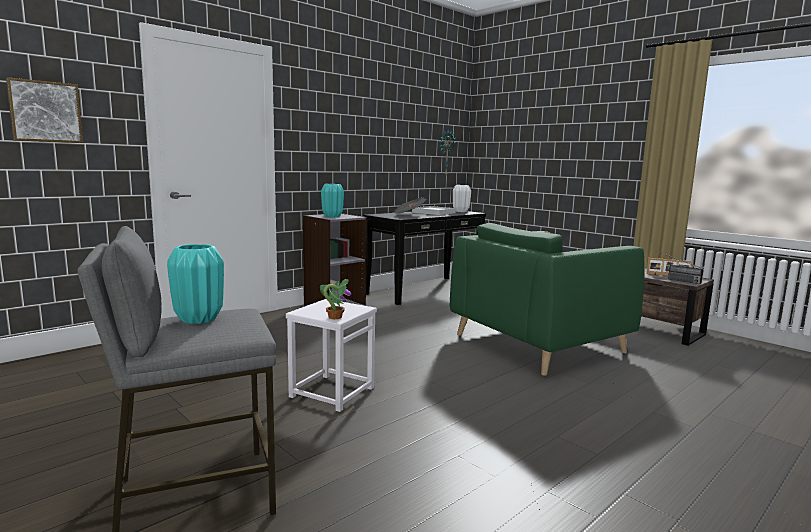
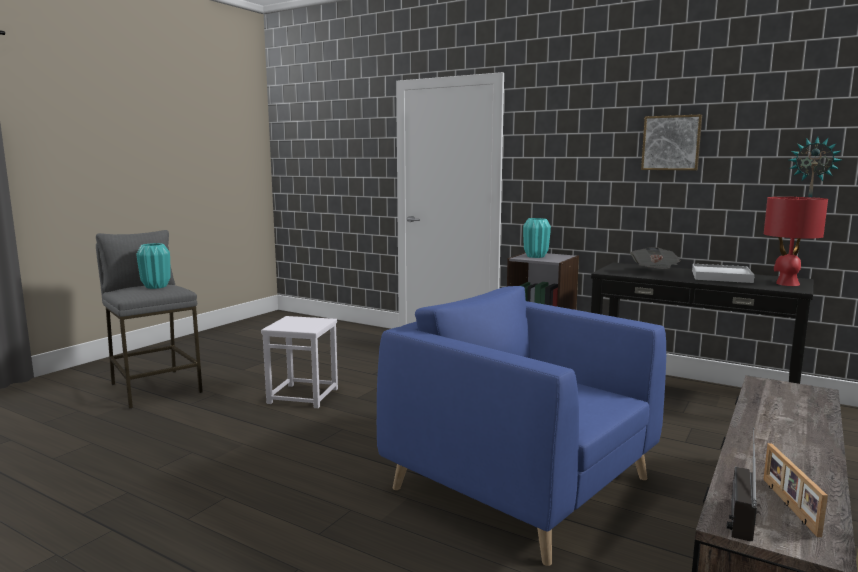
camera: 75 degrees right, 0 degrees up
(45, 112) = (343, 156): picture -> picture (671, 143)
(334, 317) = (278, 326): potted plant -> none
(461, 211) = (787, 284): white vase -> red table lamp
(538, 343) = (520, 483): green armchair -> blue armchair

